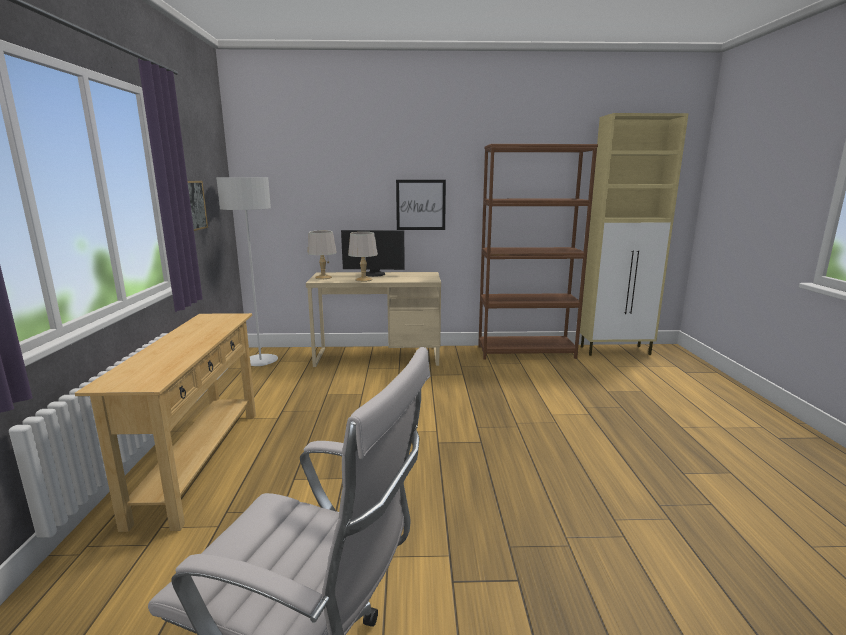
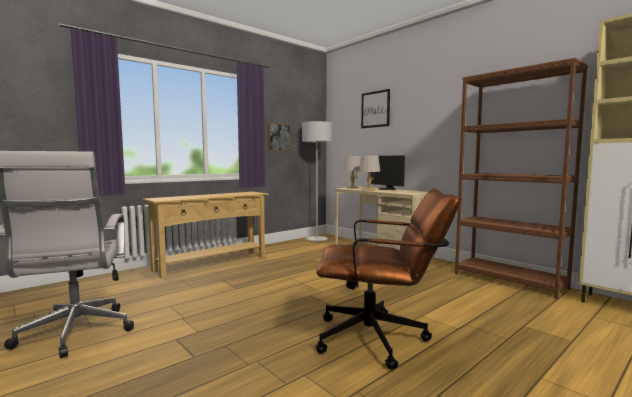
camera: 50 degrees right, 10 degrees down
(420, 205) = (429, 137): picture -> picture (375, 109)
(578, 452) = (381, 339): none -> brown office chair

